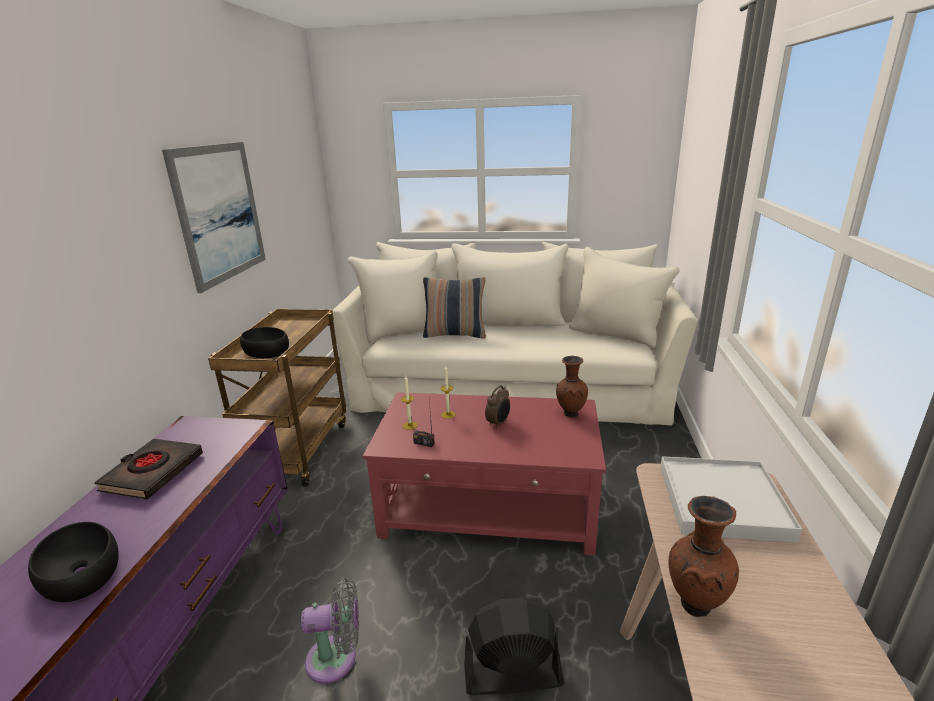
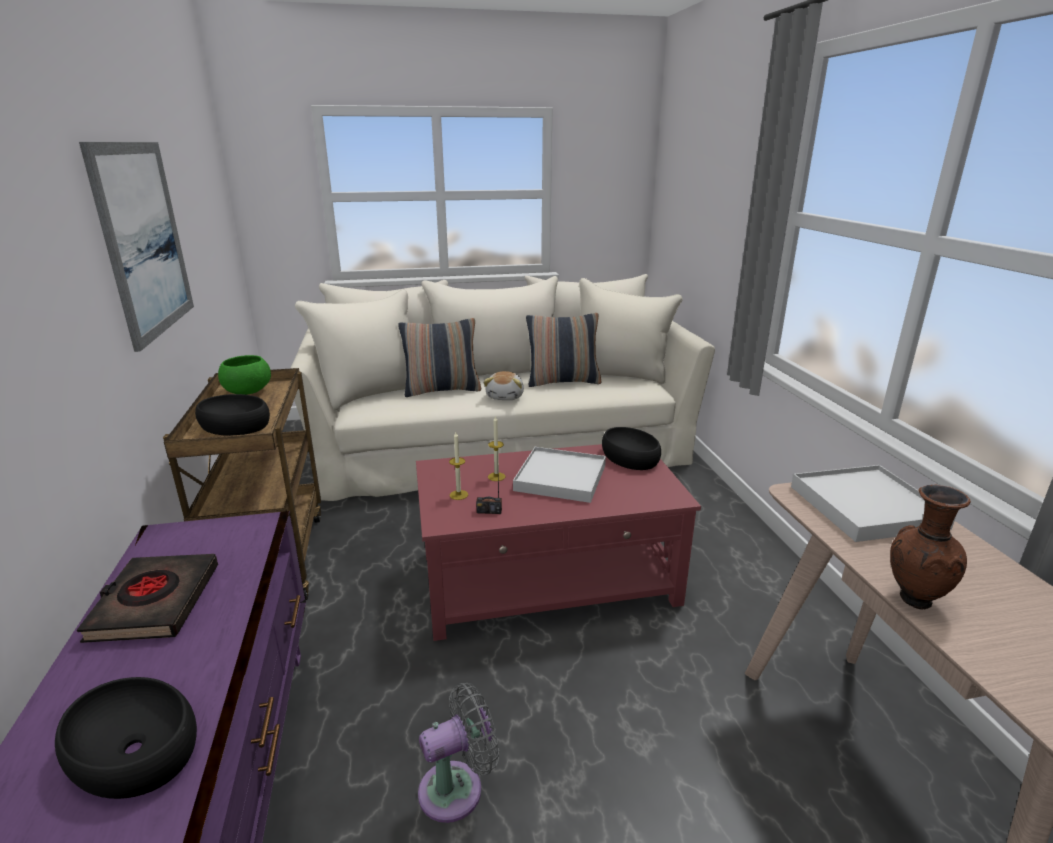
camera: 20 degrees left, 0 degrees up
(292, 324) = (247, 391): none -> green bowl
(498, 423) = (560, 478): alarm clock -> white tray
(502, 345) = (506, 396): none -> plush toy
(512, 675) = (664, 746): black fan -> none
(559, 337) = (563, 381): none -> pillow
(570, 413) = (629, 457): brown vase -> black bowl

